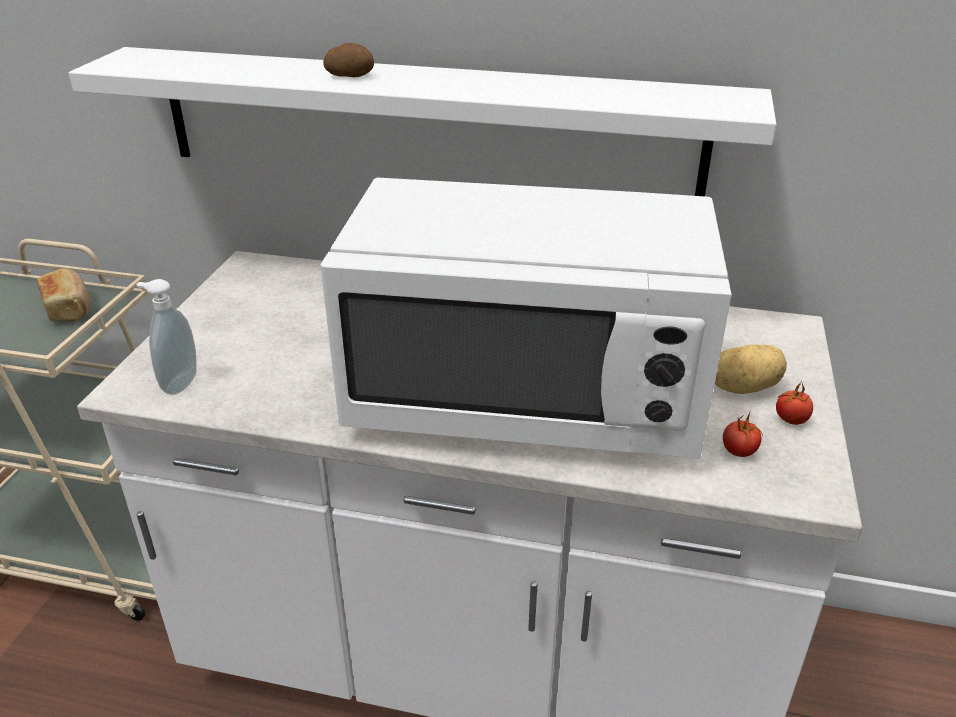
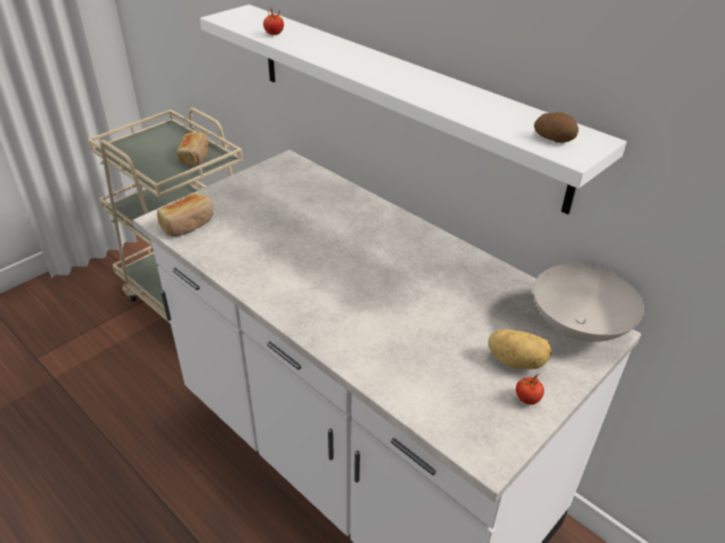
camera: 30 degrees right, 5 degrees up
(178, 383) = (188, 224): soap dispenser -> bread
(350, 76) = (344, 56): potato -> potato (554, 138)
(526, 398) = (365, 310): white microwave -> none
(739, 452) = (465, 404): tomato -> tomato (274, 34)
(760, 329) = (578, 325): none -> white bowl

